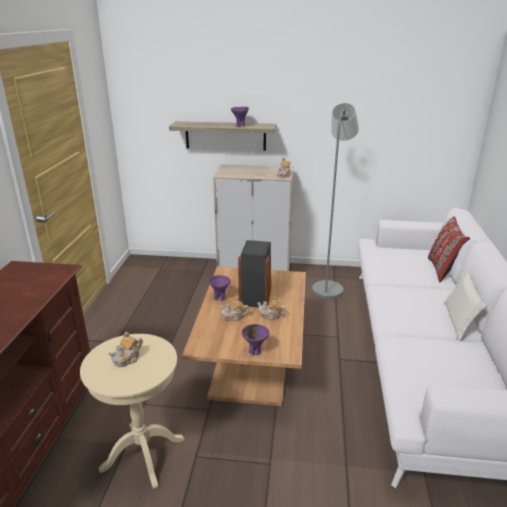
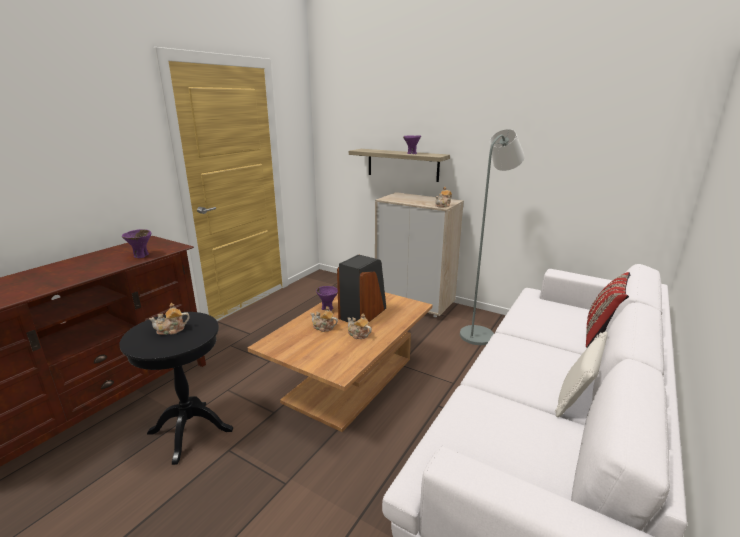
camera: 25 degrees right, 5 degrees down
(143, 454) = (190, 431): beige side table -> black side table
(255, 351) = (312, 361): purple bowl -> purple bowl (141, 256)

